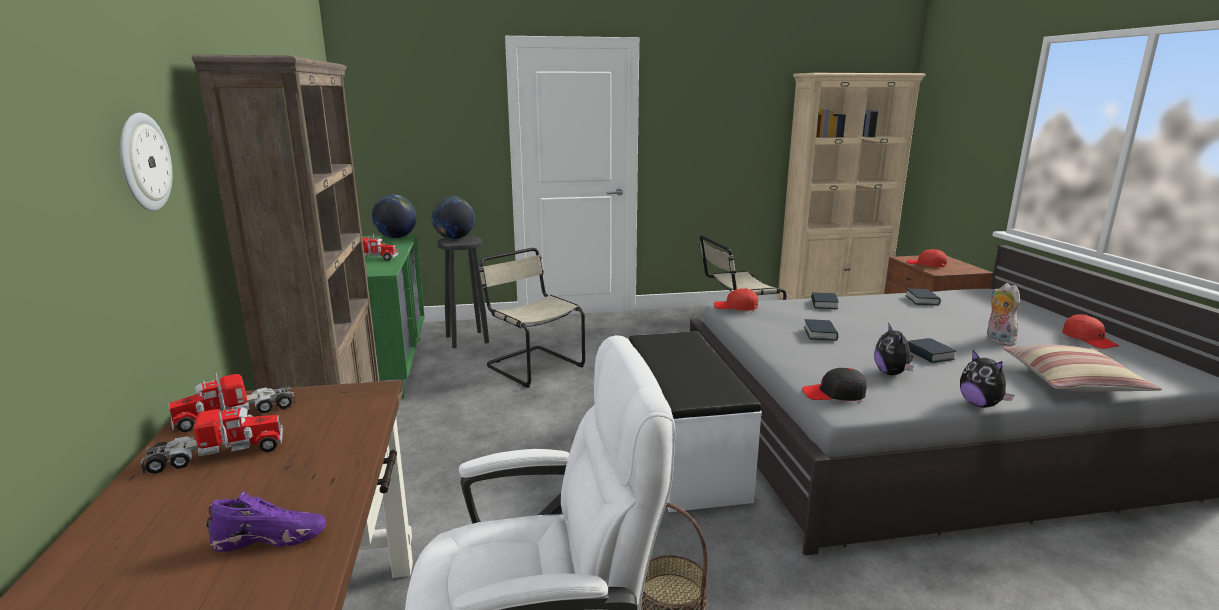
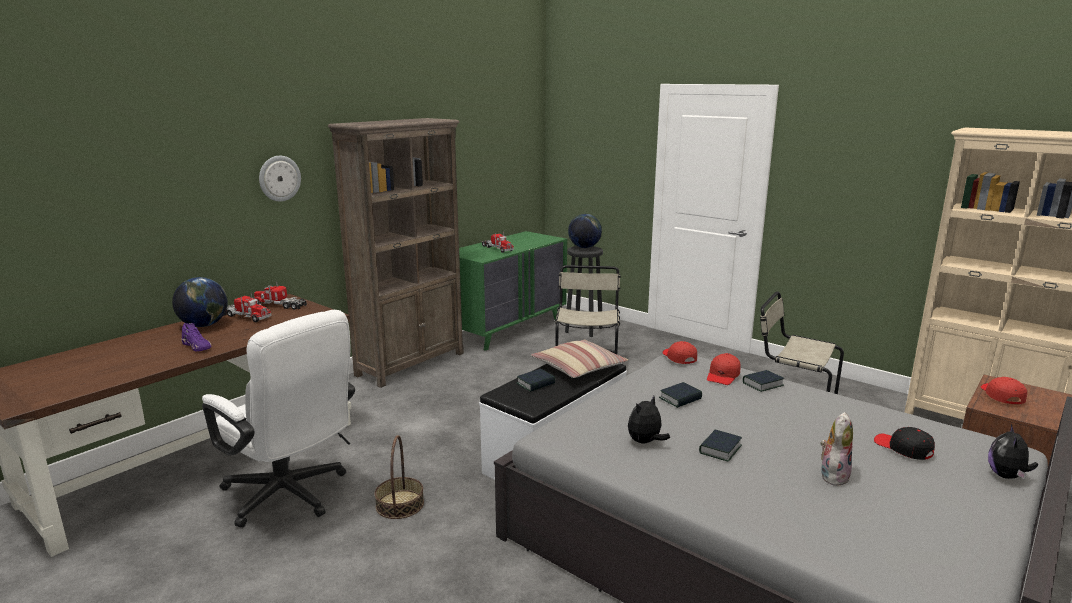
camera: 50 degrees right, 0 degrees up
(396, 237) = (549, 238): globe -> globe (204, 325)
(834, 394) = (565, 430): black cap -> black cap (903, 448)
(922, 300) = (881, 421): book -> book (535, 384)
(980, 404) = (641, 488): plush toy -> plush toy (1007, 476)
(1072, 381) = (781, 526): pillow -> pillow (578, 367)
(1088, 339) = (952, 526): red cap -> red cap (723, 376)

